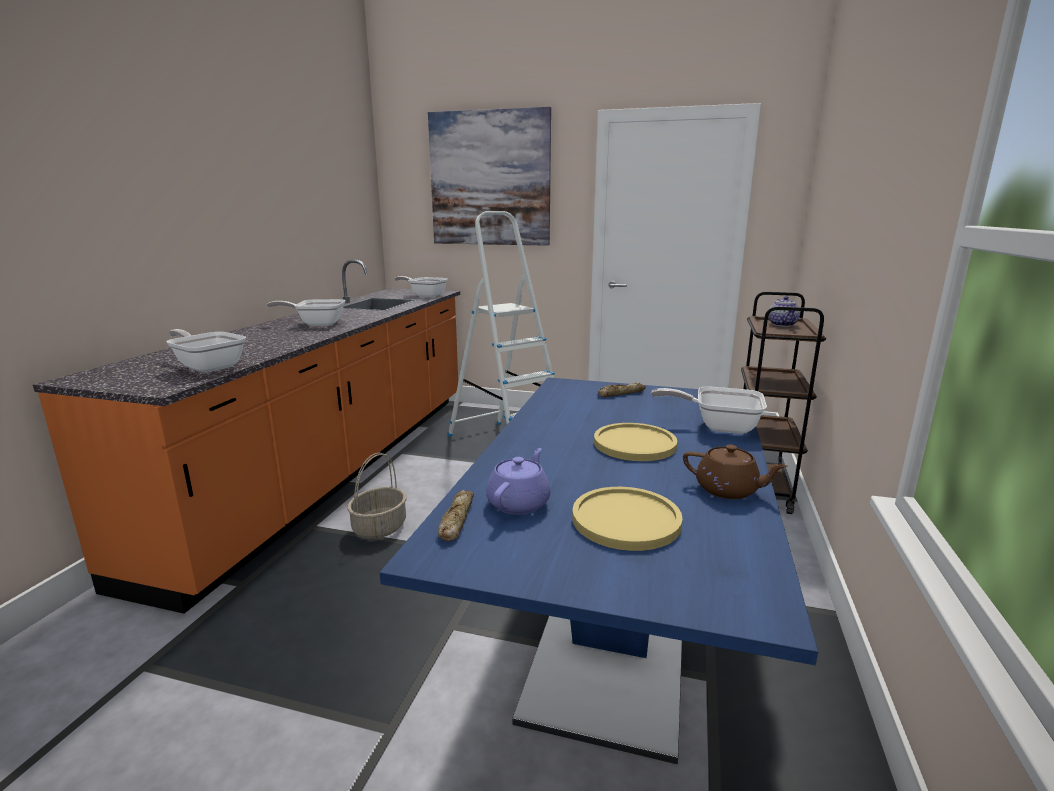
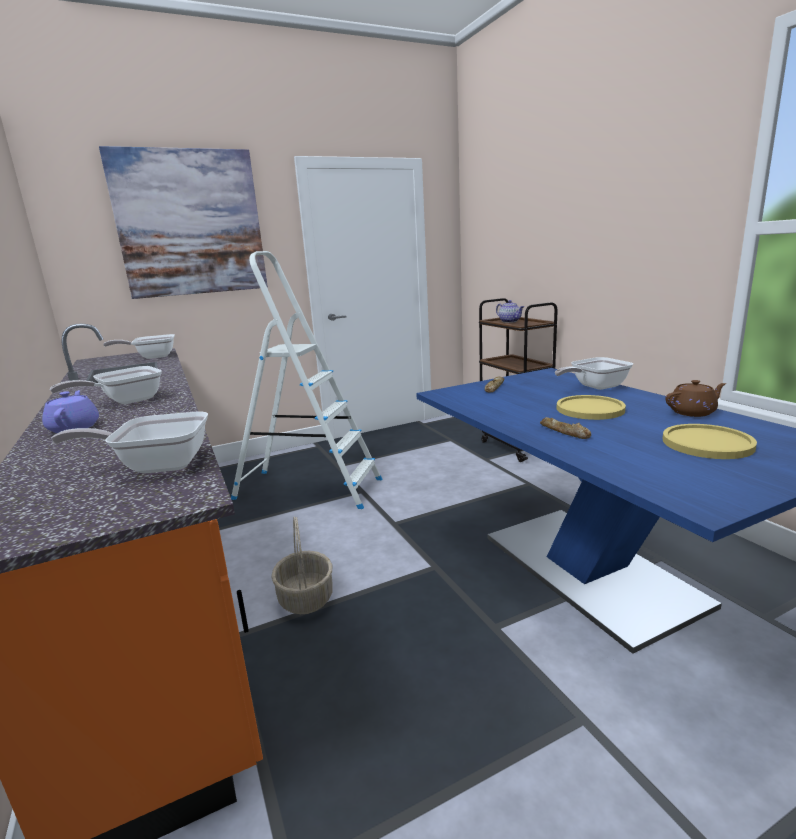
camera: 40 degrees left, 0 degrees up
(456, 520) = (650, 484): bread -> bread (564, 432)
(519, 503) = (644, 460): purple teapot -> purple teapot (74, 427)

